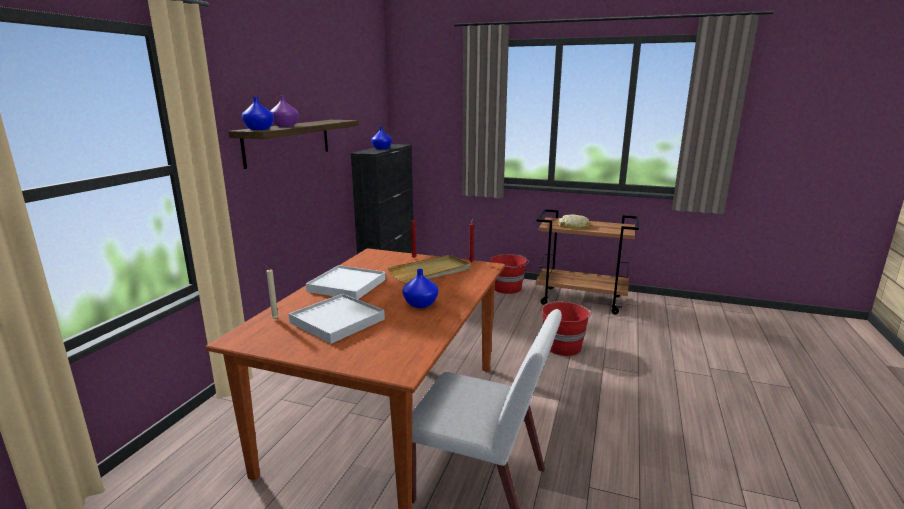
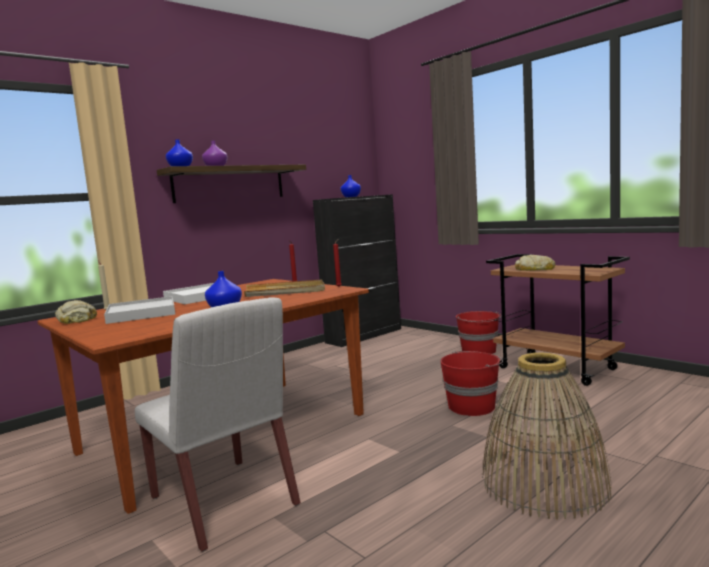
camera: 30 degrees right, 10 degrees down
(266, 339) = (76, 319): none -> bread
(676, 405) = (544, 484): none -> basket

